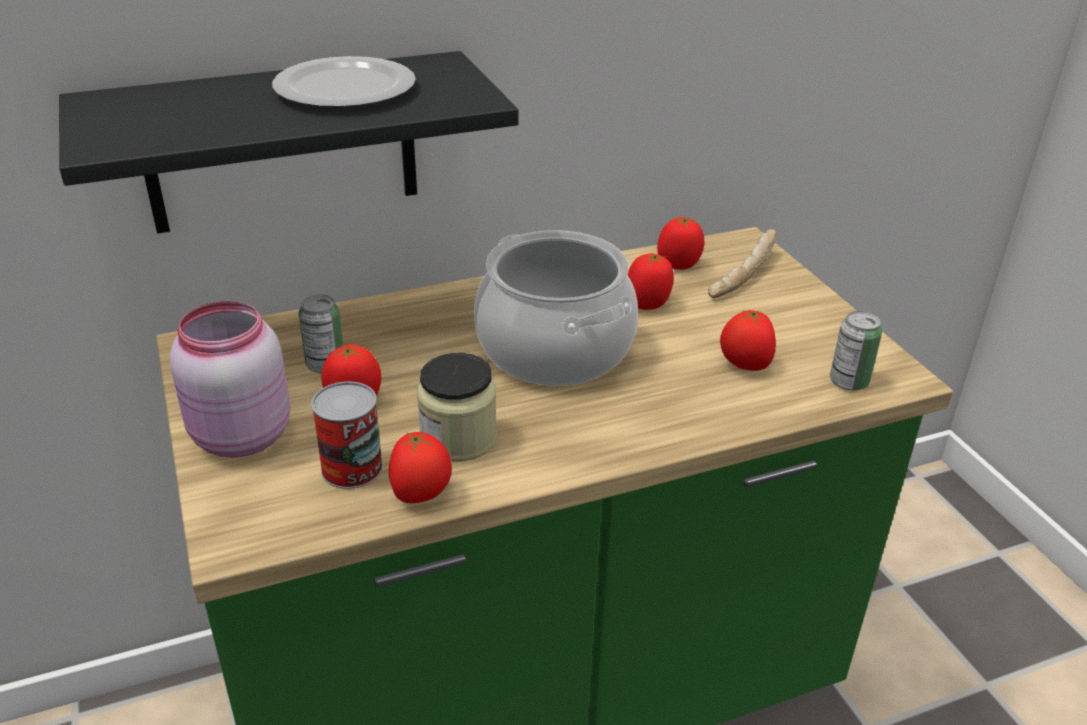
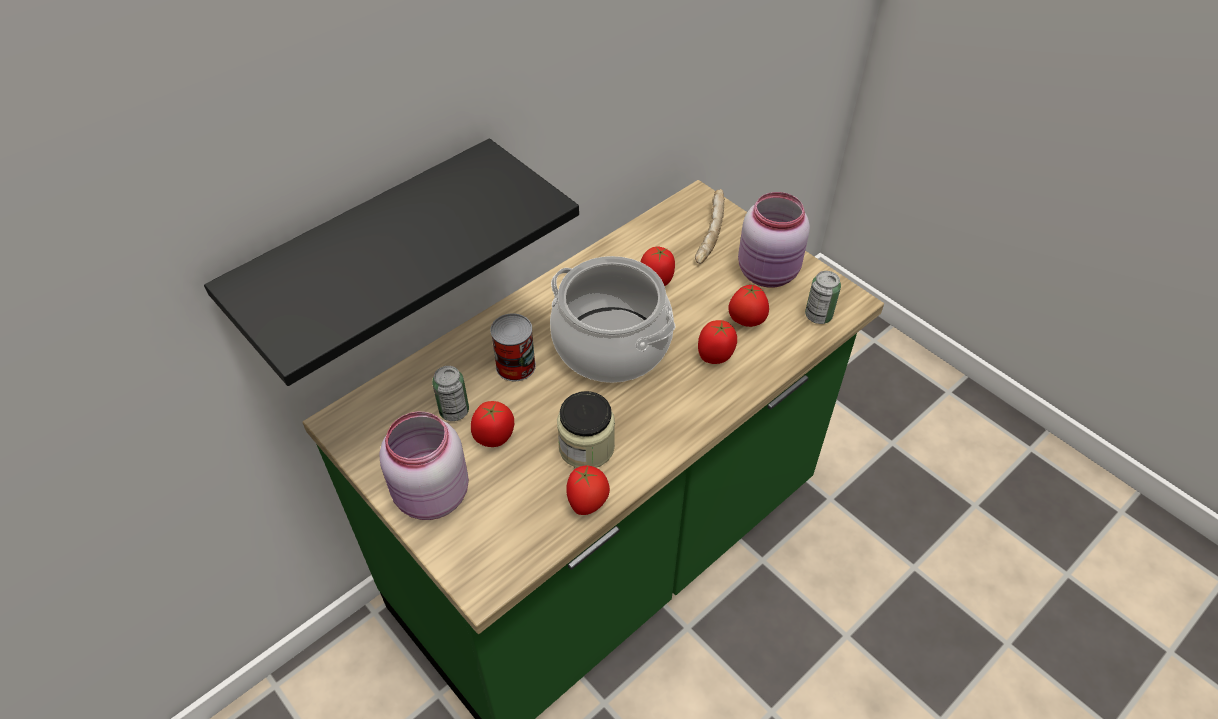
camera: 20 degrees left, 15 degrees up
(346, 88) = (435, 214): plate -> none
(352, 468) = (527, 496): can -> can (515, 365)
(678, 265) = (661, 236): tomato -> tomato (715, 356)
(801, 326) = (769, 273): none -> pink jar

